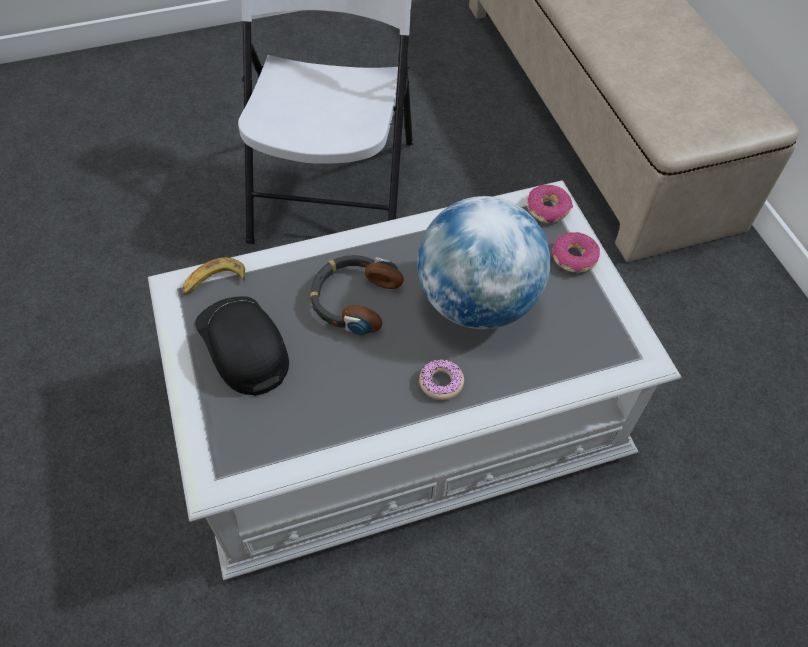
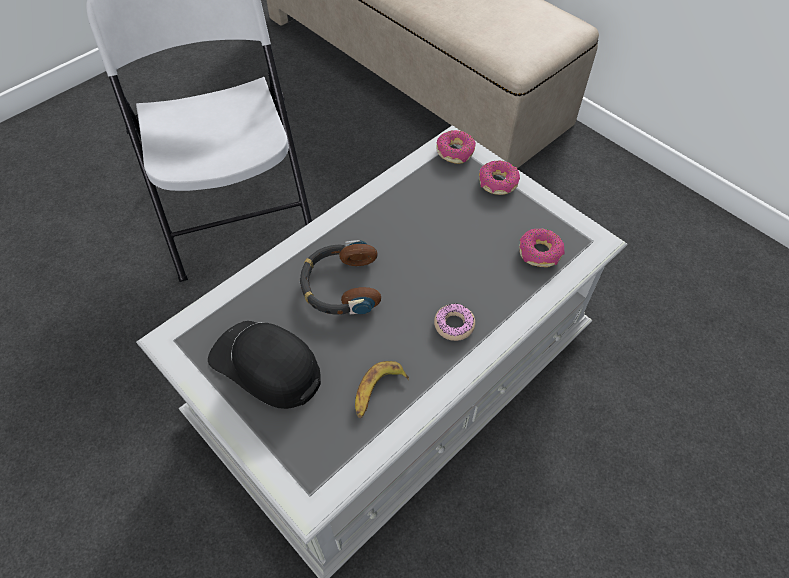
camera: 25 degrees left, 0 degrees up
(214, 282) = (205, 320): banana -> banana (377, 392)
(477, 302) = (444, 247): globe -> none
(575, 347) = (540, 253): none -> donut

